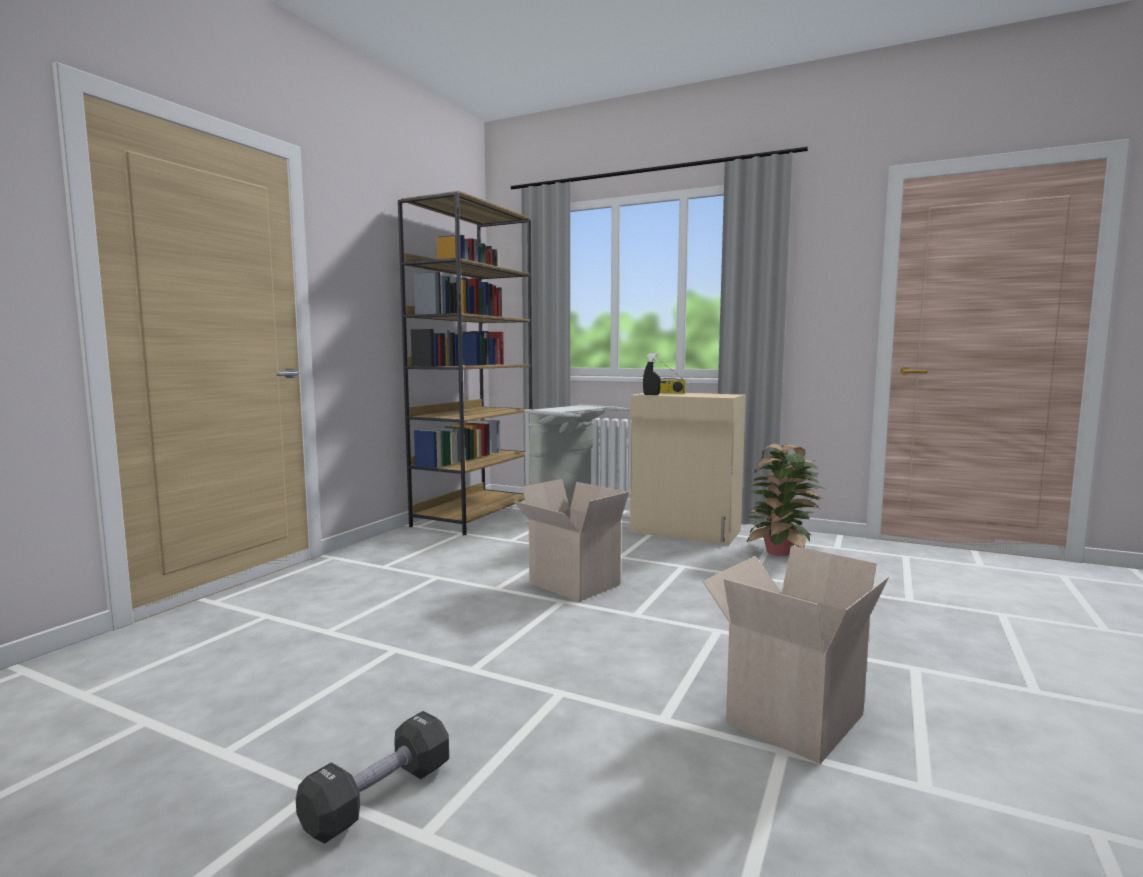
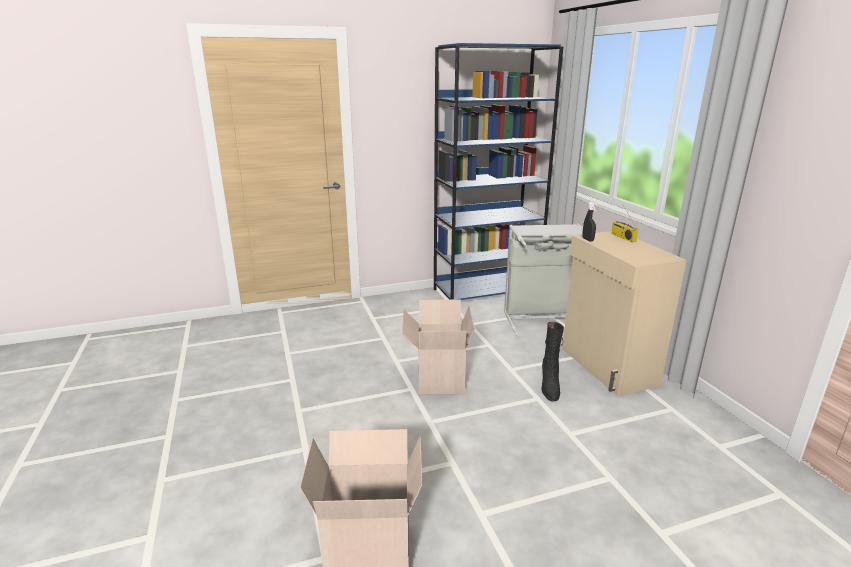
camera: 45 degrees right, 15 degrees up
(379, 797) = (176, 453): black dumbbell -> none
(475, 515) = (486, 292): brown bookcase -> blue bookcase
(674, 556) = (549, 387): none -> black boot
(781, 551) = (651, 424): potted plant -> none

